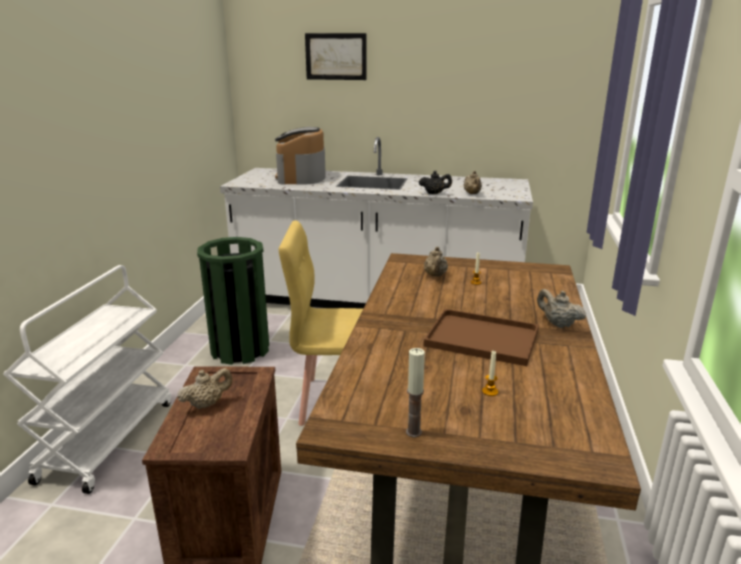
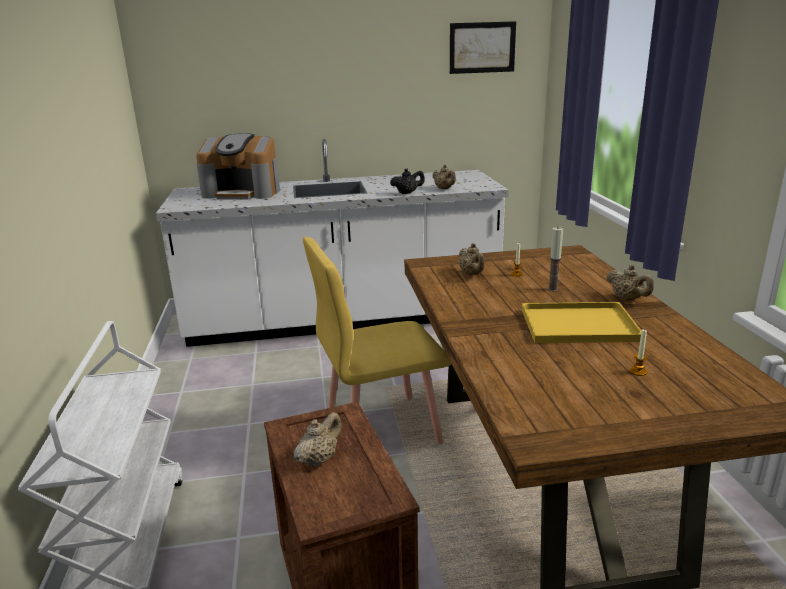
camera: 20 degrees left, 0 degrees up
(240, 349) = (225, 401): green trash can -> none
(301, 177) = (243, 192): coffee machine -> coffee machine turned 60 degrees counterclockwise
(336, 56) = (262, 52): picture -> picture (482, 47)
(413, 432) = (614, 425): candle -> candle (553, 289)
(484, 338) = (580, 324): brown tray -> yellow tray
(558, 324) = (627, 299): beige teapot -> beige teapot turned 150 degrees counterclockwise

